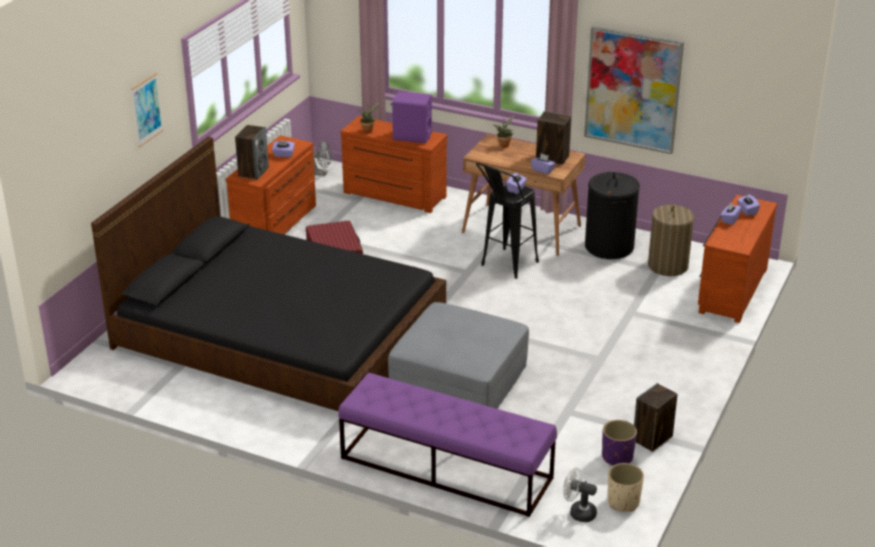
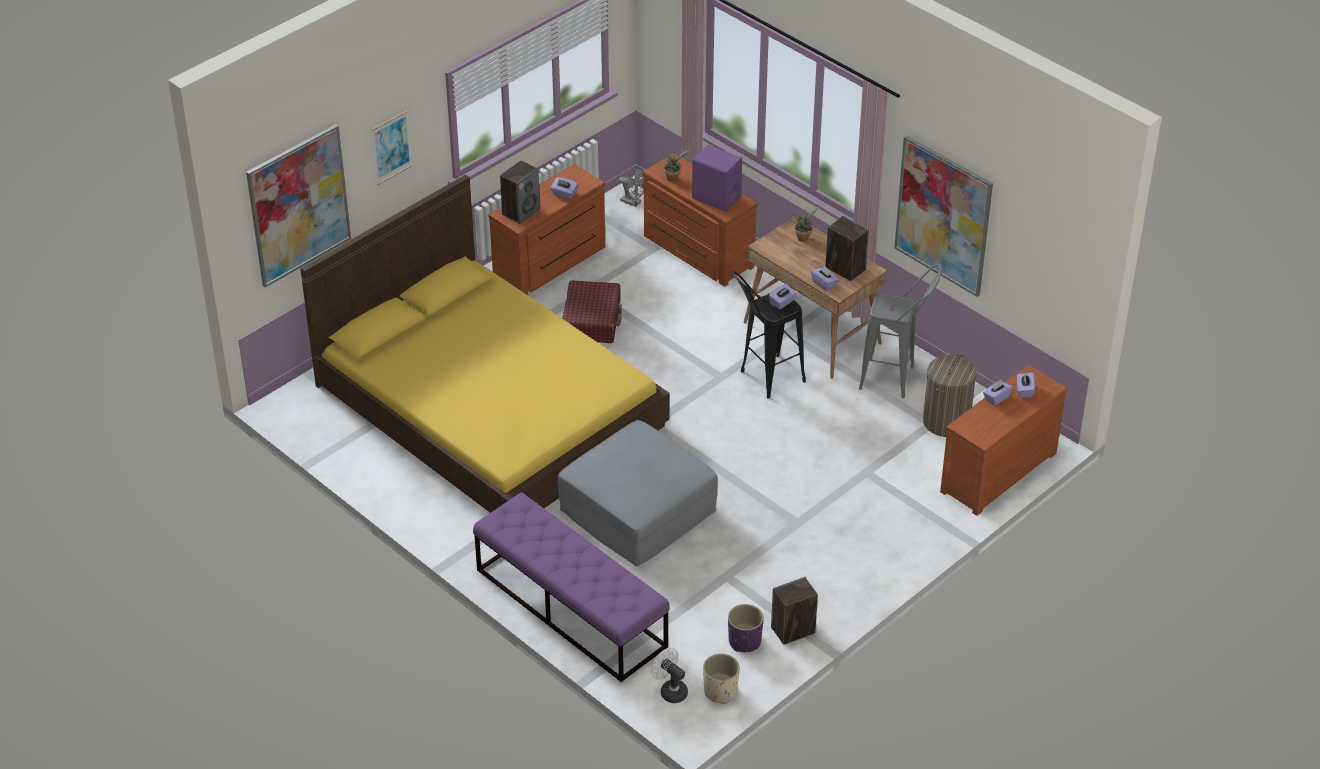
camera: 20 degrees right, 10 degrees up
(79, 163) = (299, 205): none -> picture
(280, 330) = (490, 404): black bed -> yellow bed
(609, 247) = (896, 380): black laundry basket -> grey stool

